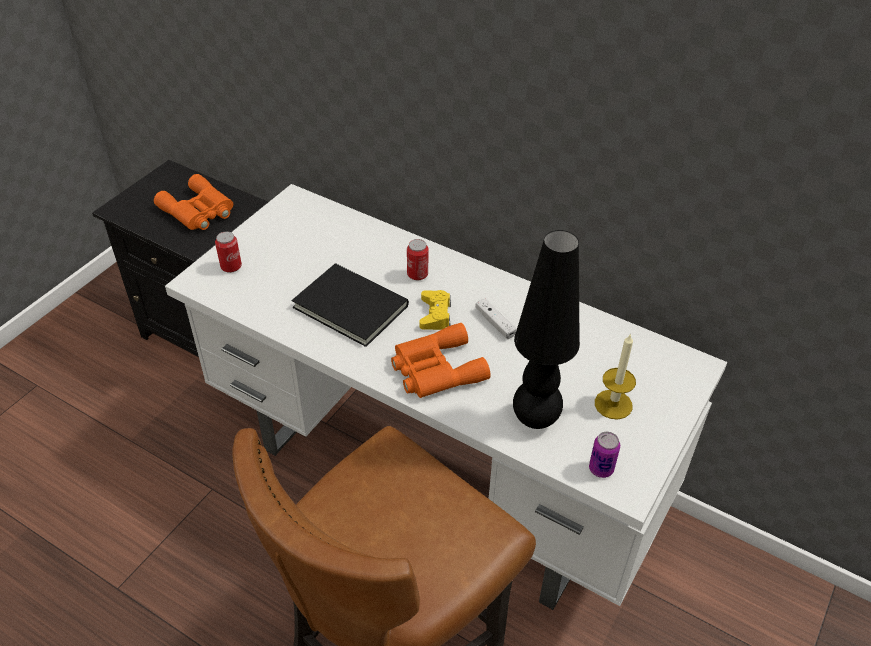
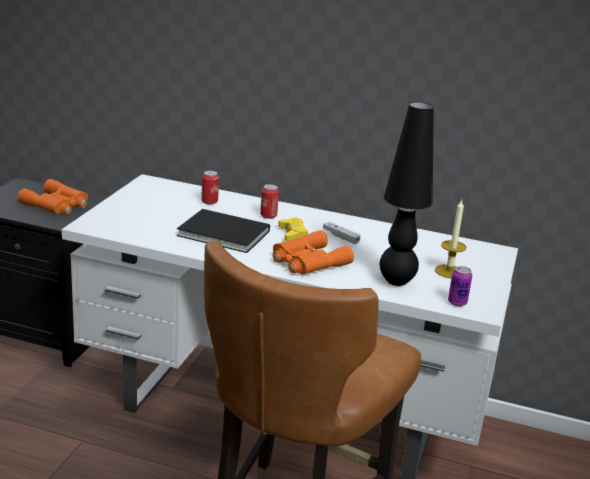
camera: 15 degrees left, 20 degrees down
(231, 267) = (114, 217): can -> can (209, 201)

